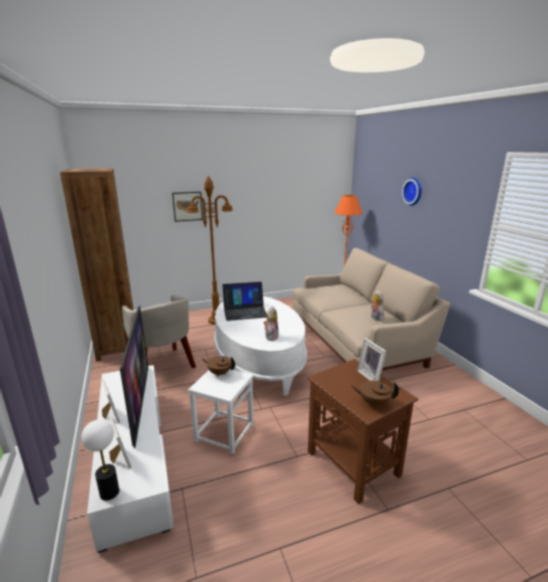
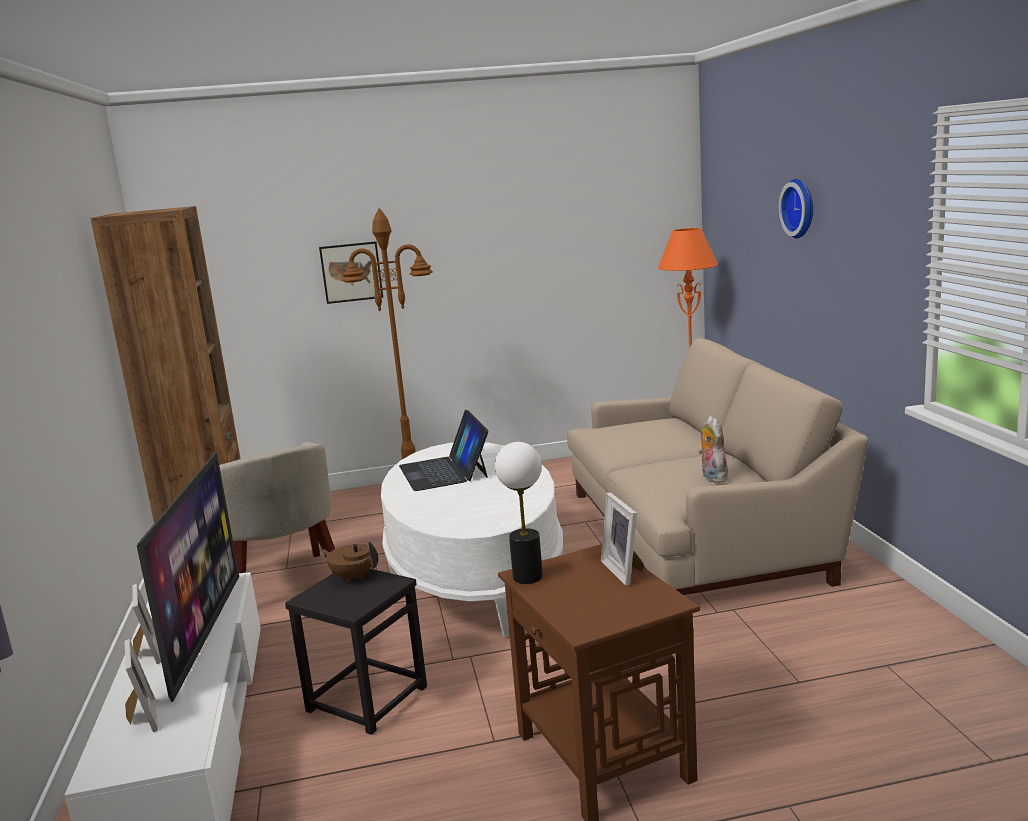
camera: 10 degrees right, 5 degrees down
(109, 493) = (110, 766): table lamp -> table lamp (527, 577)
(224, 432) = (366, 698): white stool -> black stool
(245, 311) = (444, 471): laptop -> laptop turned 75 degrees clockwise
(271, 336) = (476, 514): plush toy -> none
(373, 402) = (604, 613): brown teapot -> none

